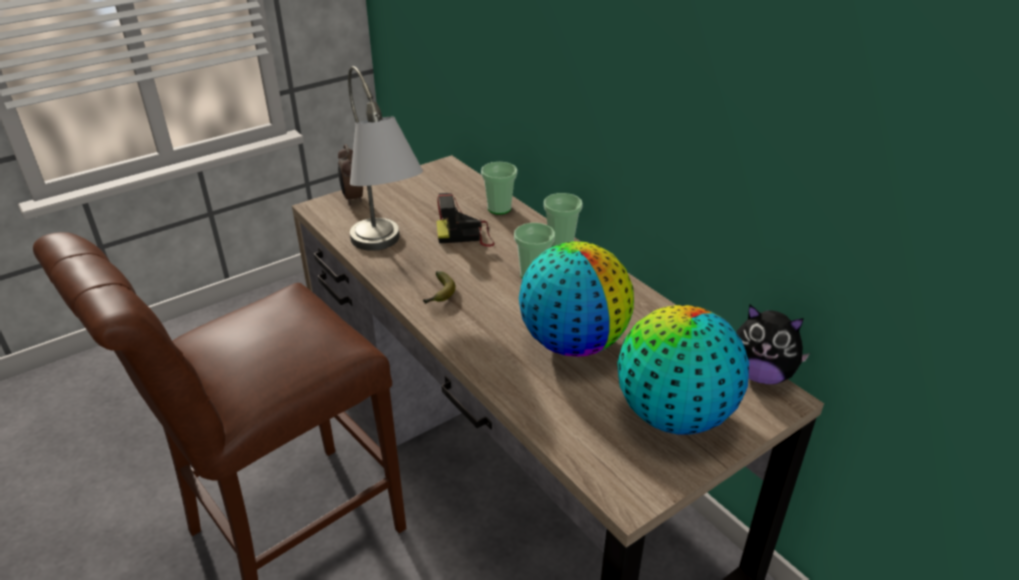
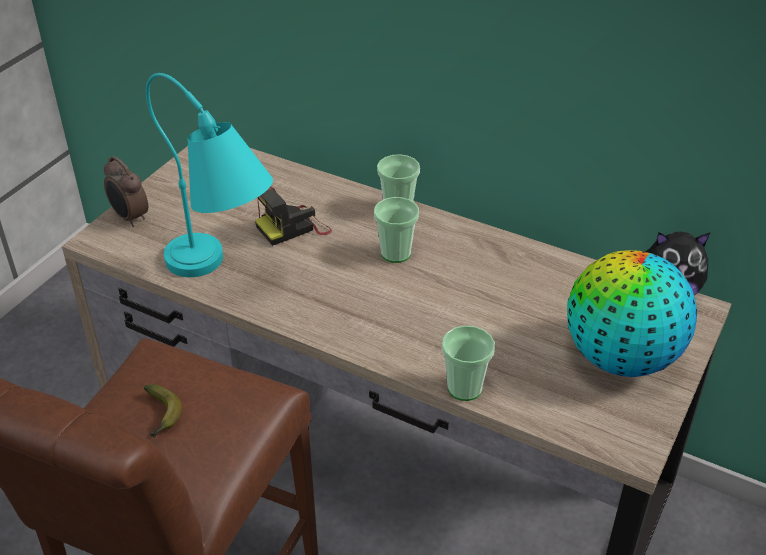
camera: 25 degrees left, 5 degrees up
(386, 254) = (222, 275): grey table lamp -> turquoise table lamp
(439, 294) = (315, 304): banana -> banana (161, 416)
(499, 208) = (306, 186): cup -> cup (464, 388)
(573, 342) = (485, 315): globe -> none

